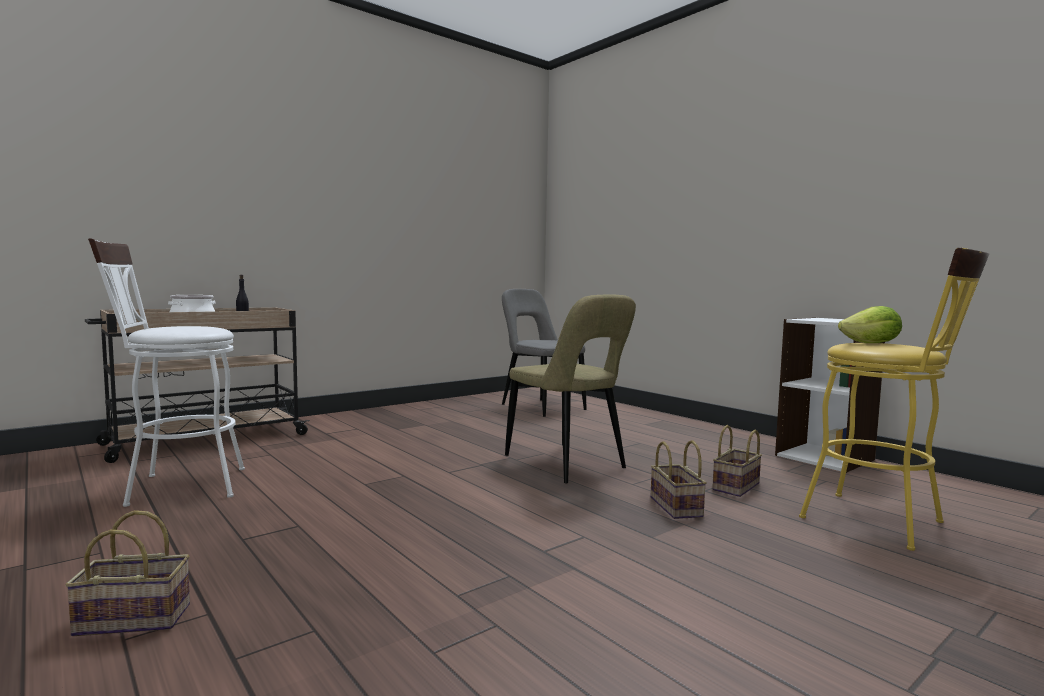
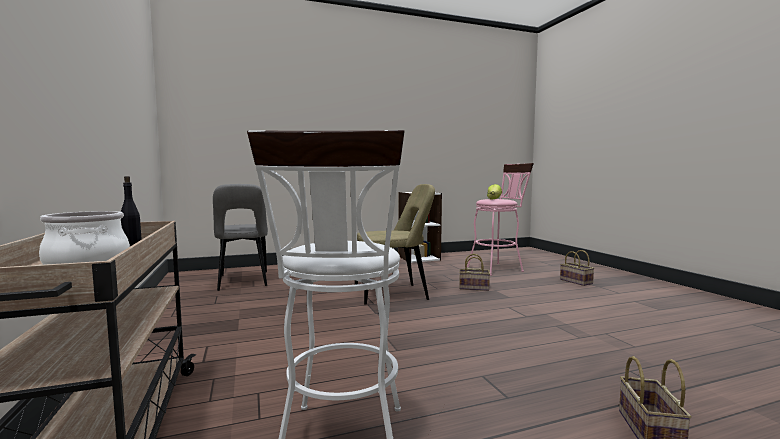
camera: 70 degrees left, 0 degrees up
(540, 407) = (243, 282): grey chair -> grey chair turned 90 degrees counterclockwise
(736, 487) = (451, 275): basket -> basket (577, 281)
(884, 523) = (498, 268): yellow stool -> pink stool

